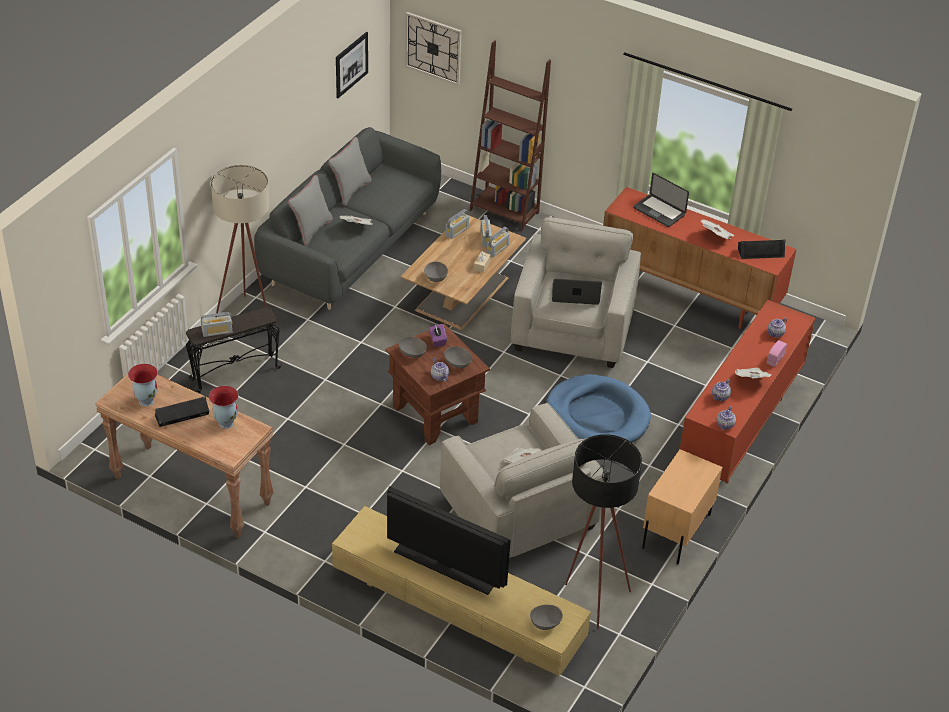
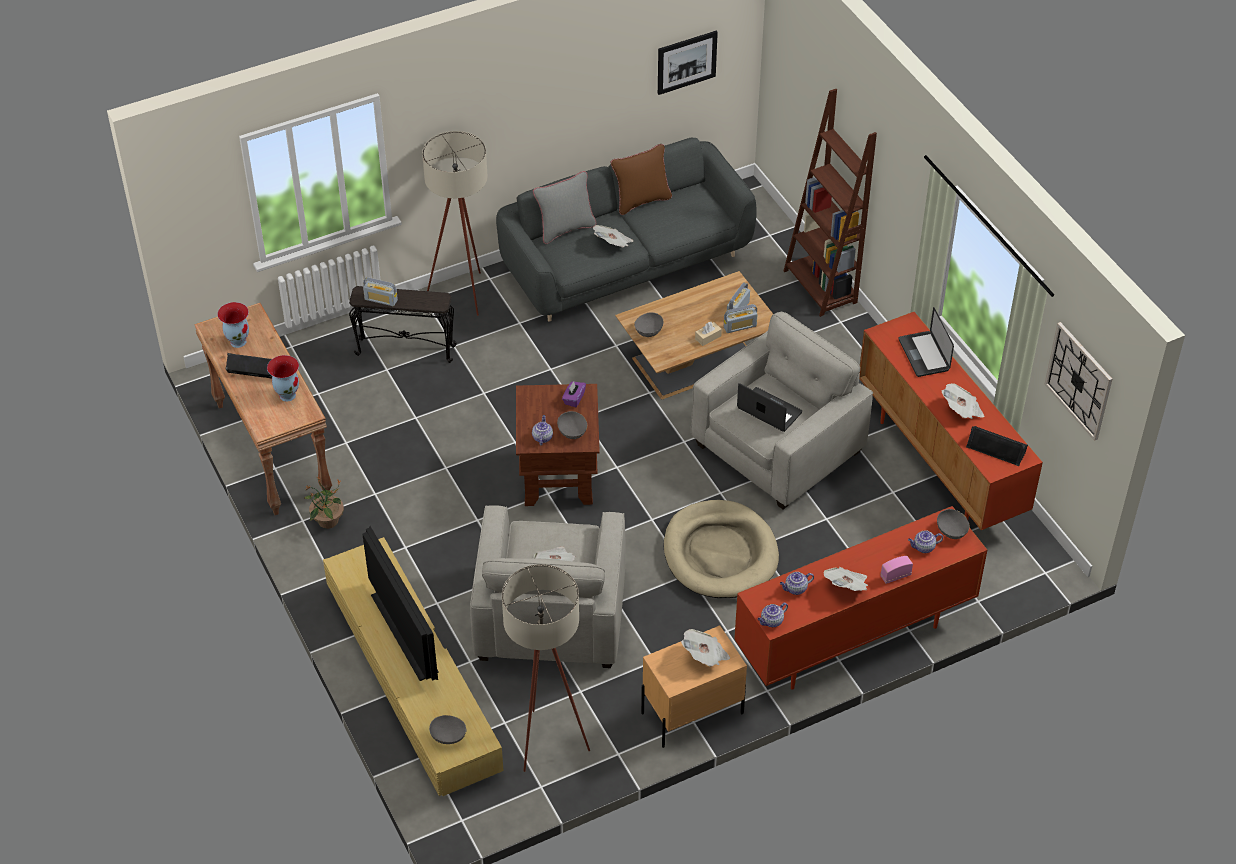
camera: 35 degrees right, 5 degrees up
(285, 523) = (327, 521): none -> potted plant
(350, 190) = (641, 201): grey pillow -> brown pillow
(412, 353) = (538, 402): grey bowl -> grey bowl (952, 531)
(433, 48) = (791, 73): wall clock -> wall clock (1079, 380)
(457, 231) = (715, 289): radio -> none
(591, 597) = (546, 736): black floor lamp -> beige floor lamp
(597, 416) = (720, 553): blue dog bed -> beige dog bed
(689, 473) = (705, 656): none -> newspaper

